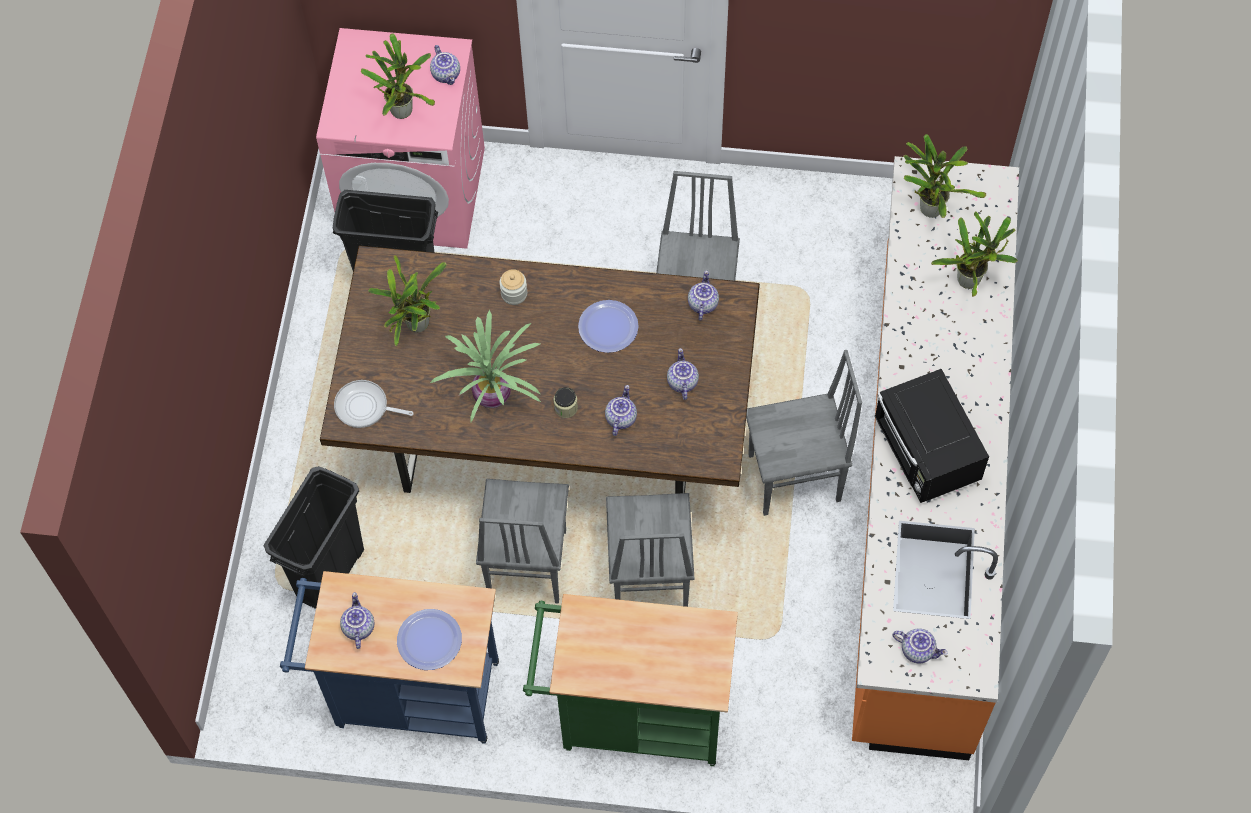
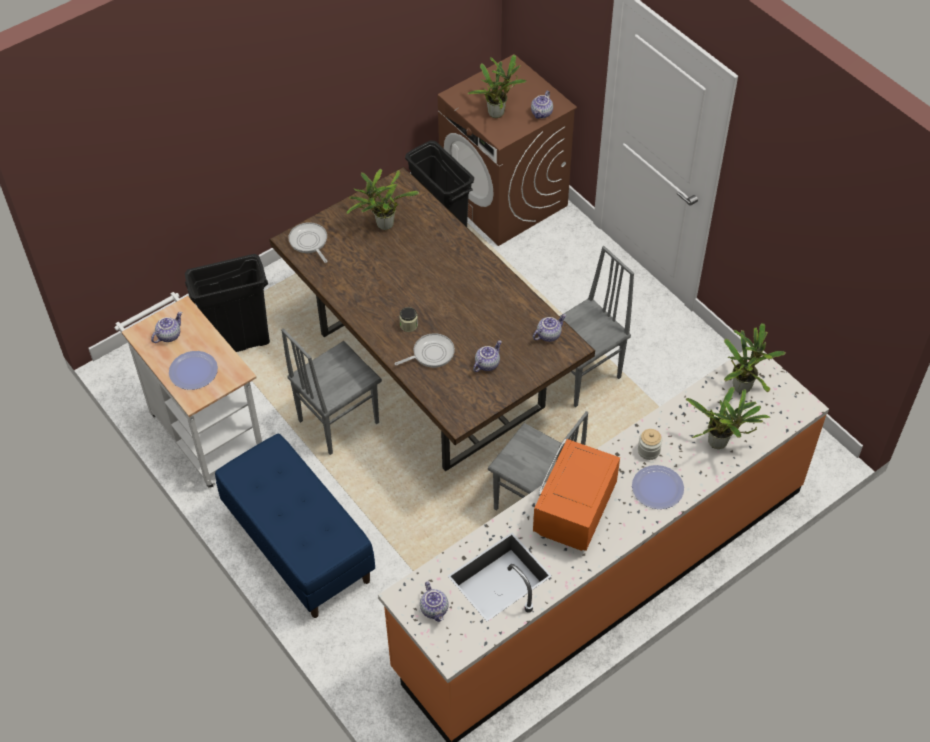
camera: 45 degrees right, 10 degrees down
(407, 693) = (203, 430): blue cart -> white cart
(414, 192) = (504, 198): pink washing machine -> brown washing machine
(494, 394) = (380, 289): potted plant -> none
(514, 294) = (452, 249): jar -> jar (648, 451)
(608, 327) = (482, 305): plate -> plate (657, 488)
(620, 418) = (431, 354): teapot -> frying pan
(632, 716) = (298, 545): green cart -> blue bench
(648, 578) = (391, 485): grey chair -> none
(926, 454) = (573, 511): black microwave -> orange microwave

